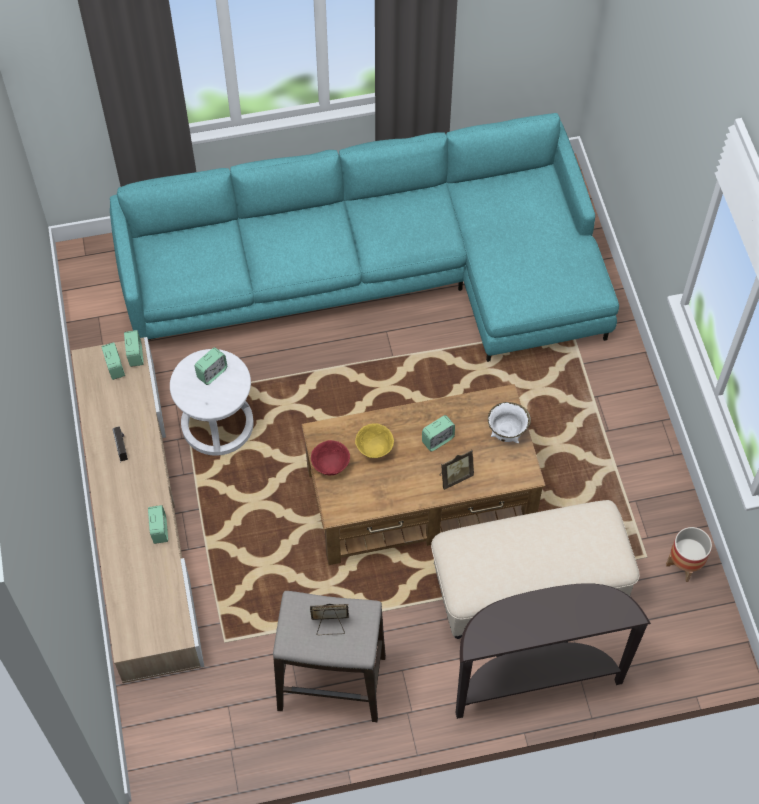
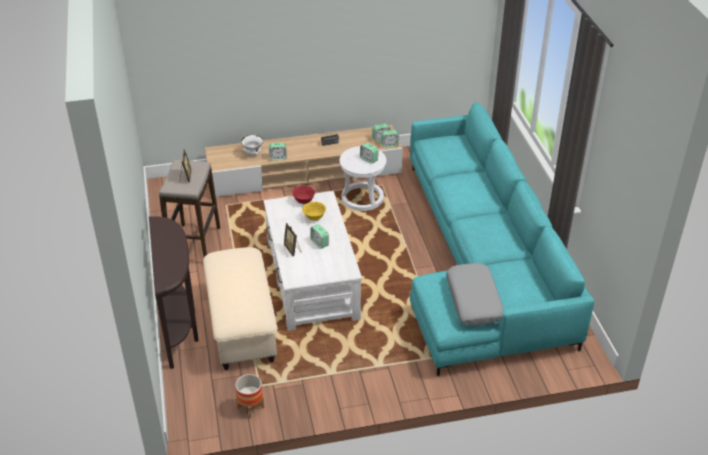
camera: 90 degrees right, 20 degrees down
(421, 496) = (311, 280): brown coffee table -> white coffee table
(507, 433) = (323, 273): white bowl -> white bowl (252, 154)
(546, 254) = (474, 300): none -> grey pillow

